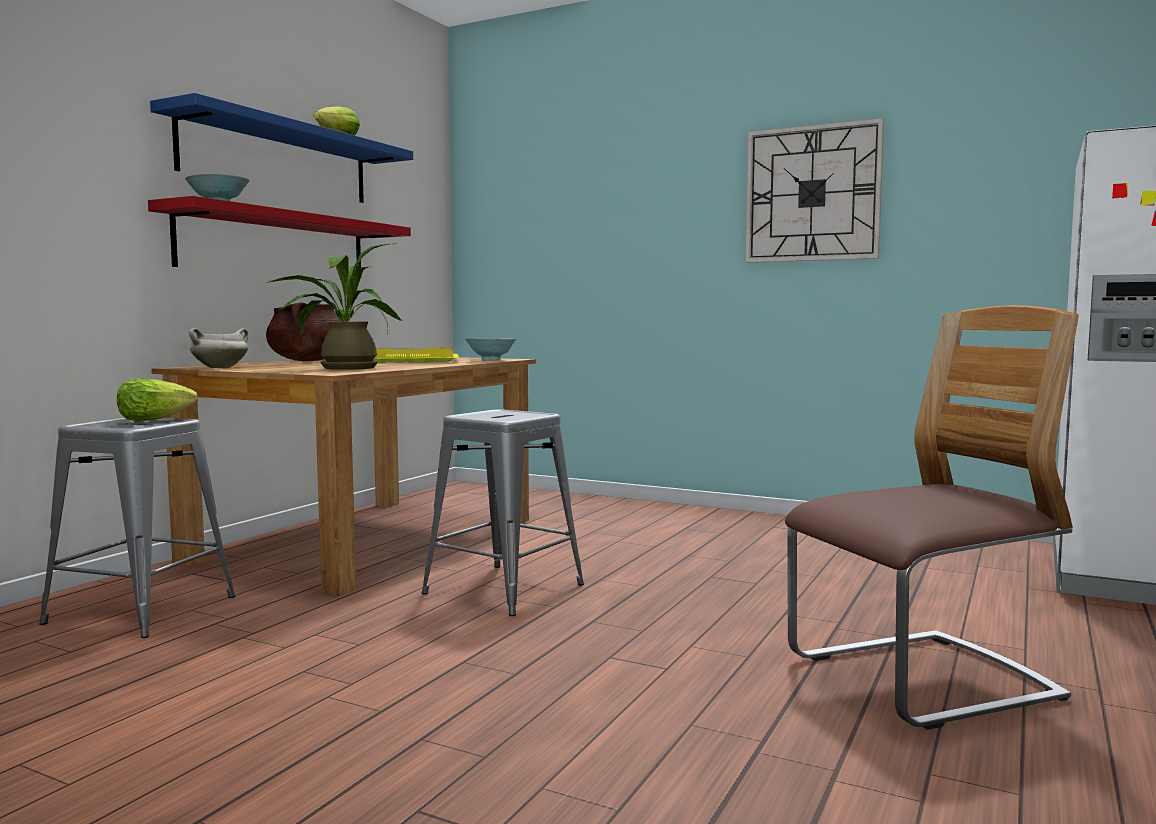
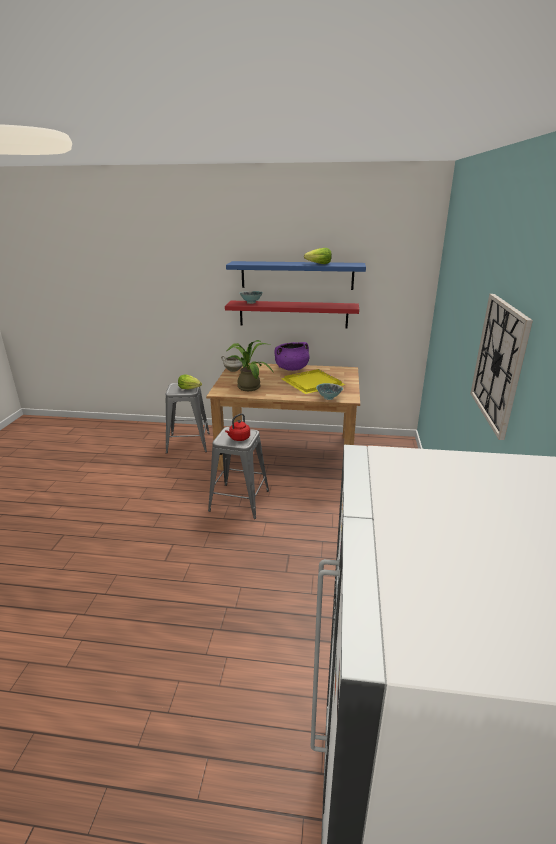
camera: 70 degrees right, 20 degrees up
(307, 361) = (291, 369): brown cooking pot -> purple cooking pot
(516, 414) = (238, 438): none -> red kettle
(921, 680) = (167, 639): chair -> none

